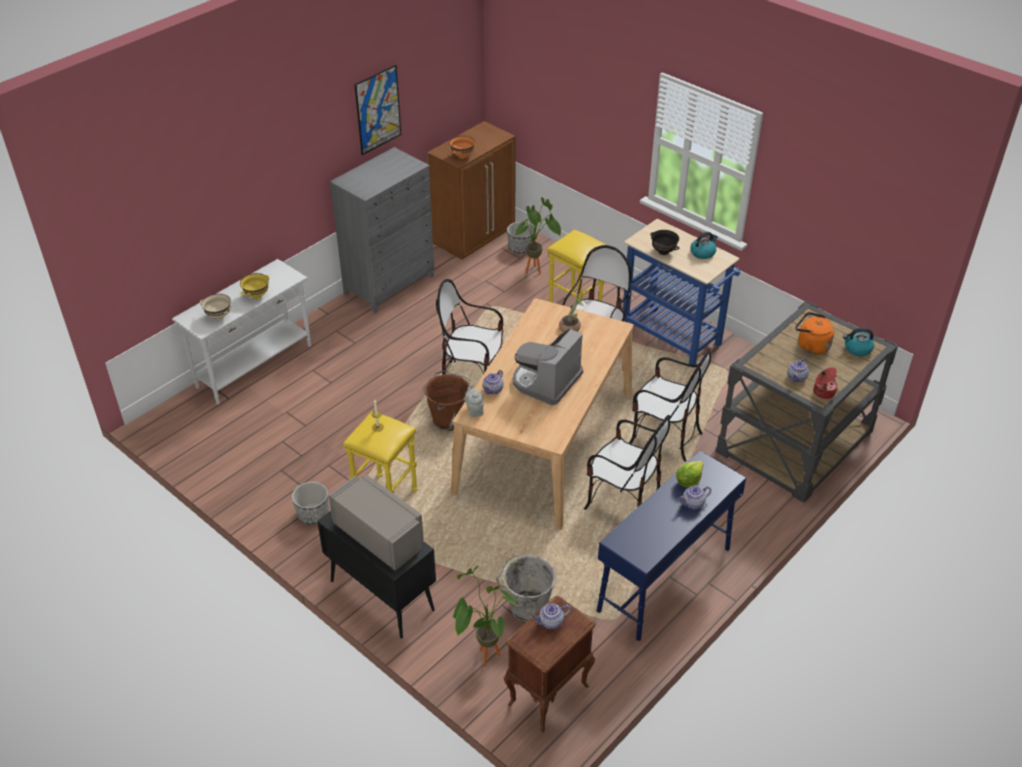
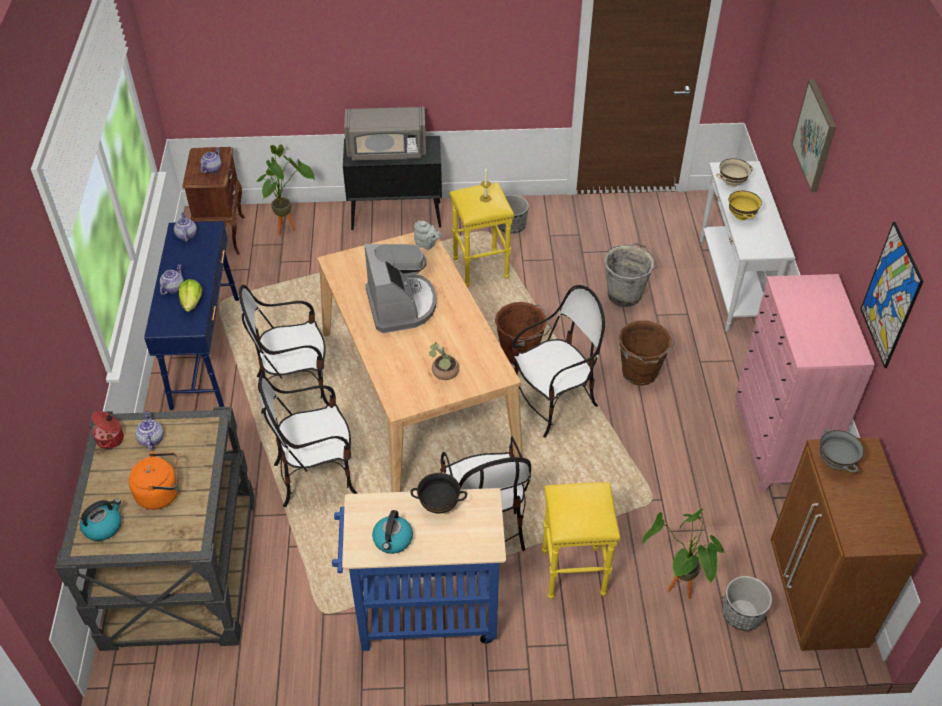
camera: 135 degrees right, 5 degrees up
(235, 188) = (815, 135): none -> picture
(391, 285) = (775, 445): grey dresser -> pink dresser
(398, 360) = (639, 373): none -> brown bucket
(462, 156) = (835, 462): orange bowl -> grey bowl
(493, 390) = (434, 269): teapot -> teapot (186, 235)
(526, 607) = (291, 270): grey bucket -> grey bucket (625, 294)

